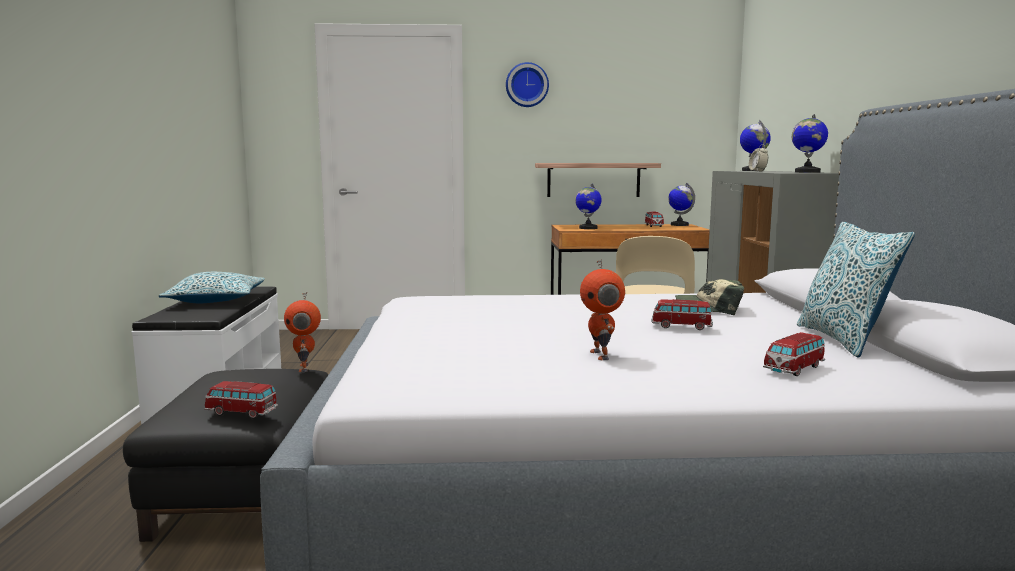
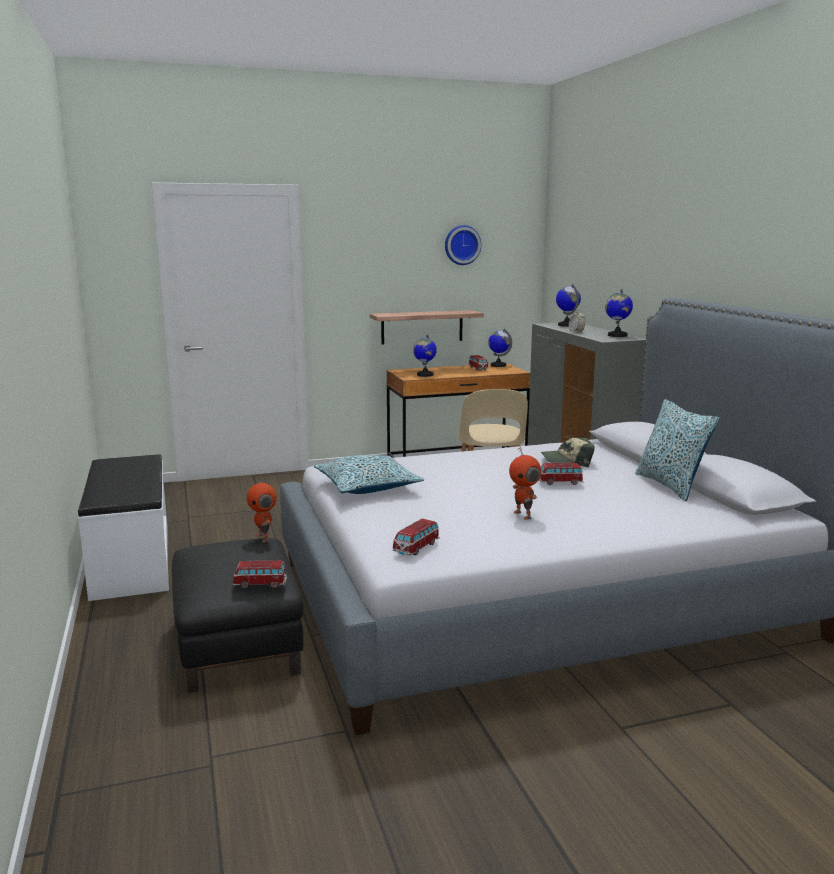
camera: 15 degrees left, 5 degrees up
(216, 300) = (125, 476): pillow -> pillow (367, 486)
(527, 85) = (360, 241): wall clock -> wall clock (461, 245)
(794, 369) = (652, 515): toy car -> toy car (416, 548)

